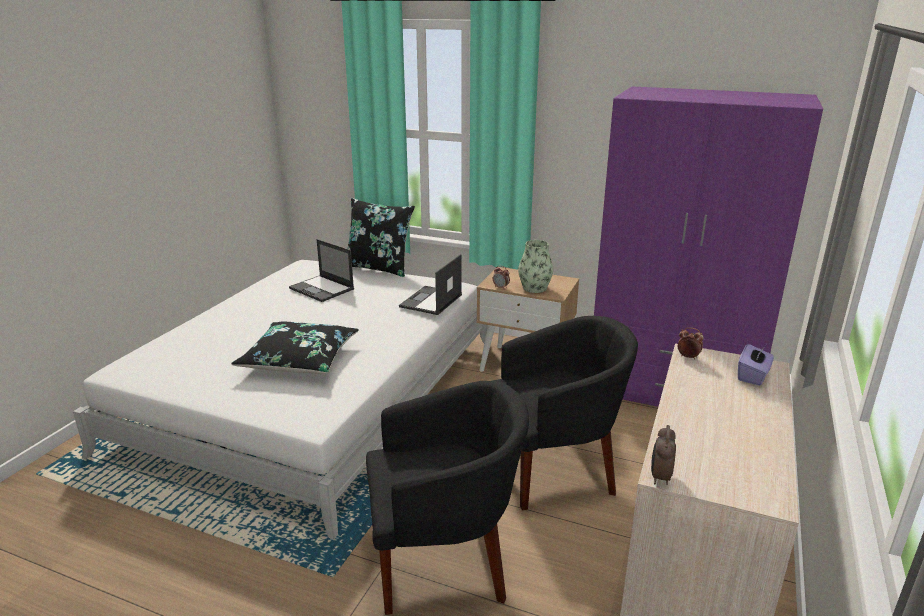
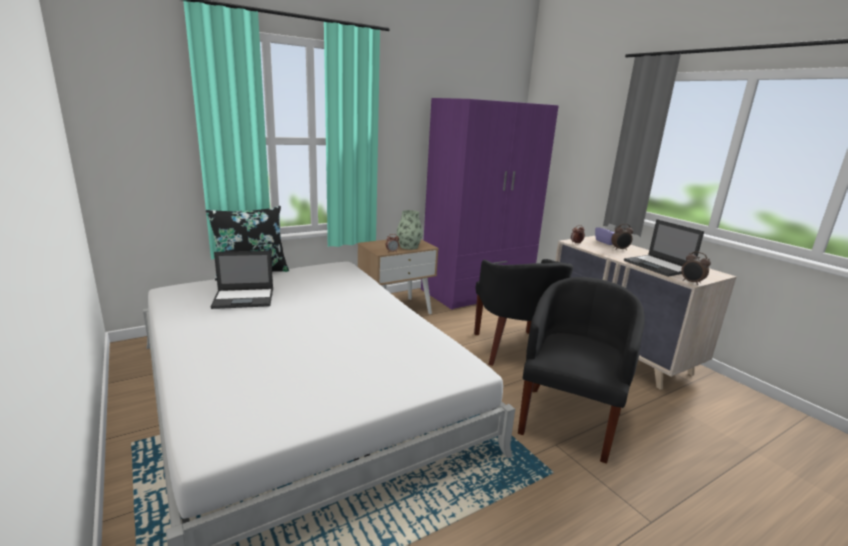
camera: 55 degrees left, 5 degrees down
(299, 359) = (358, 344): black pillow -> none
(431, 301) = (352, 276): laptop -> laptop (658, 266)
(555, 470) = (514, 349): black armchair -> black armchair turned 150 degrees clockwise
(732, 393) = (620, 249): none -> alarm clock

